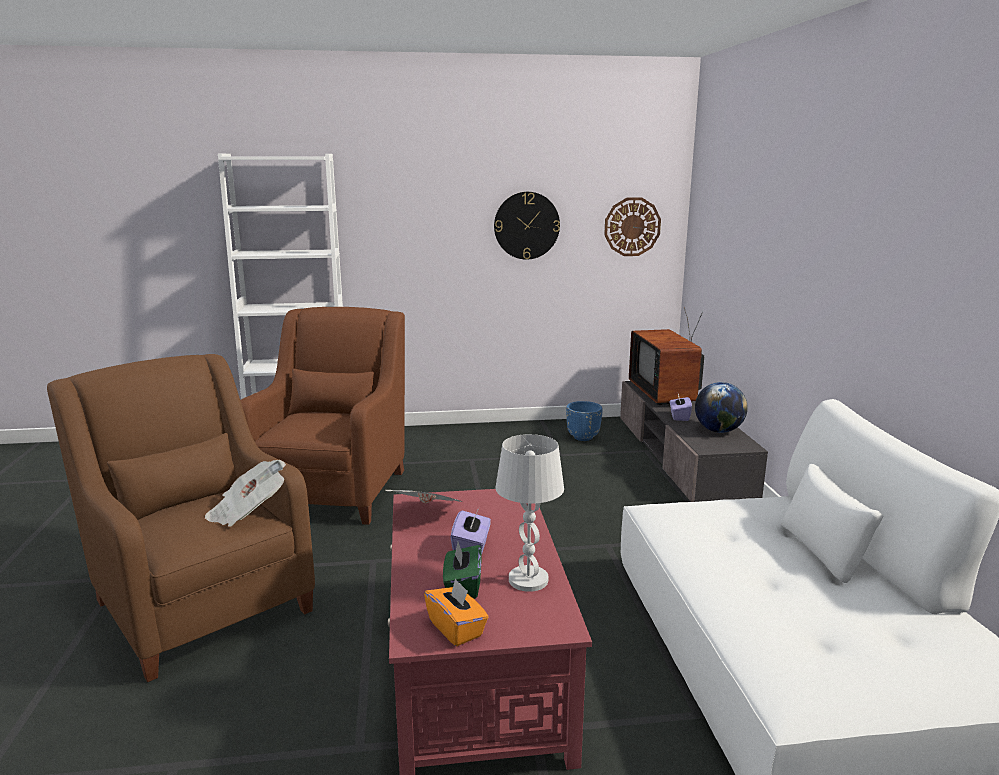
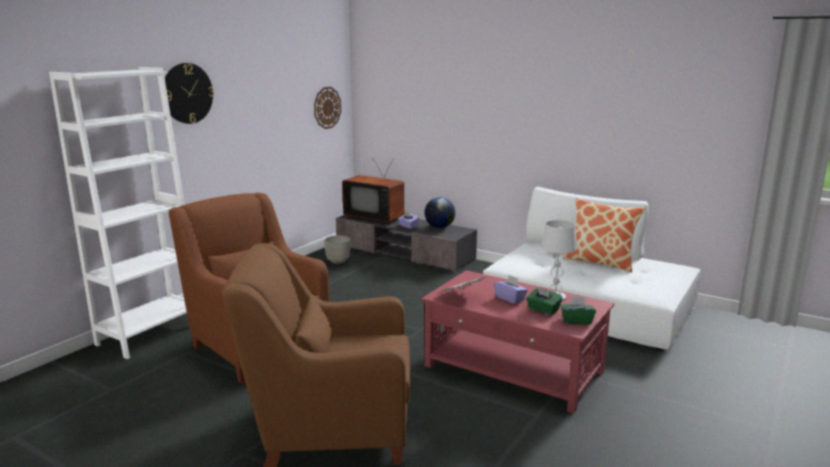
camera: 50 degrees left, 0 degrees up
(248, 512) = (378, 336): newspaper -> none
(456, 628) = (576, 321): orange tissue box -> green tissue box
(526, 225) = (272, 114): wall clock -> wall clock (187, 93)
(583, 437) = (338, 262): blue planter -> grey planter
(833, 579) = (600, 262): none -> pillow

